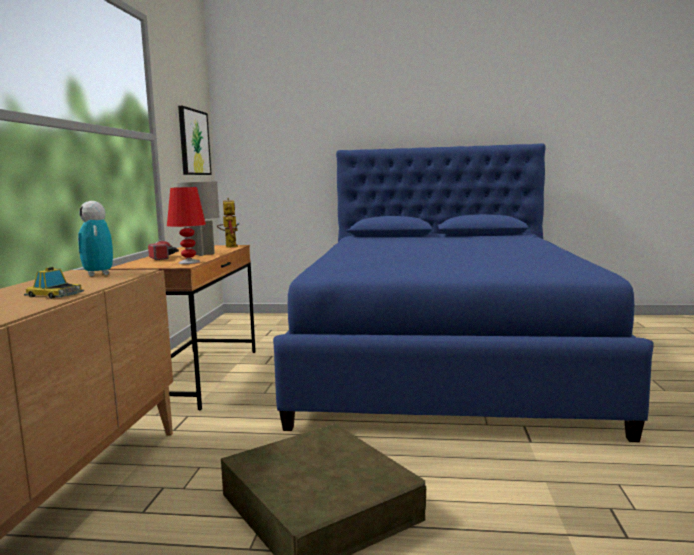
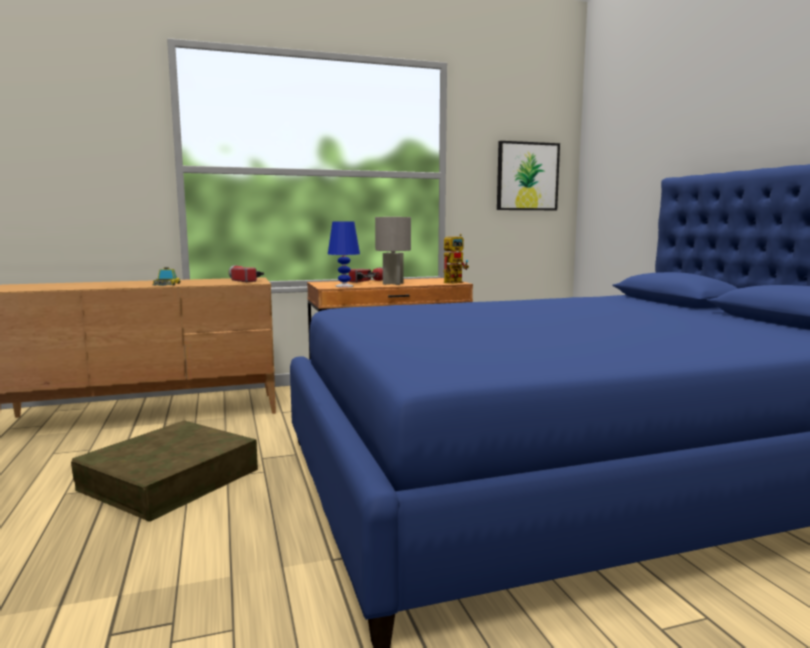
camera: 65 degrees right, 0 degrees up
(98, 274) = (243, 281): toy robot -> flashlight
(189, 262) = (344, 286): red table lamp -> blue table lamp

